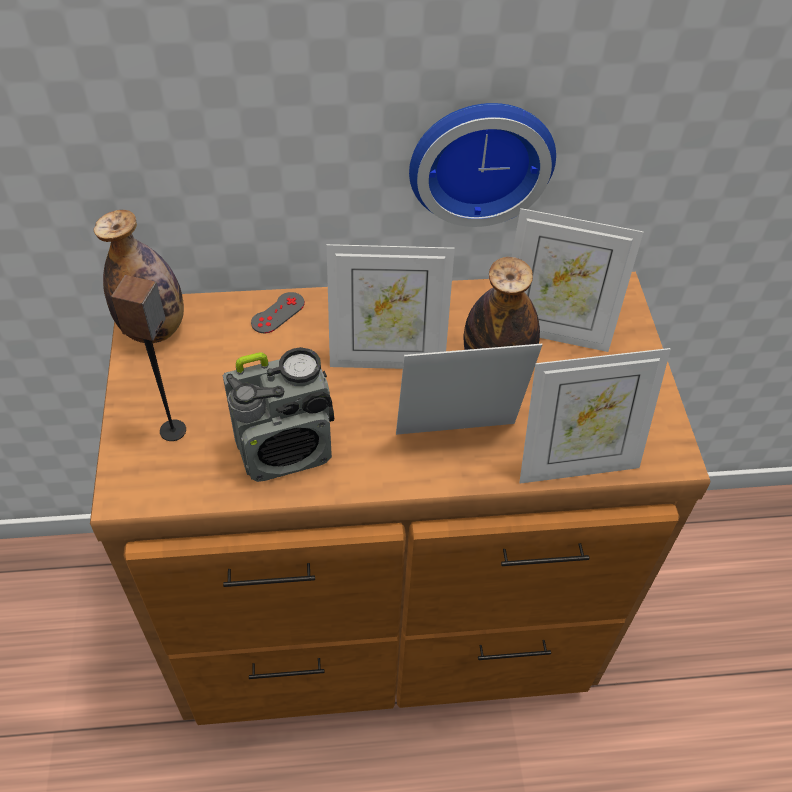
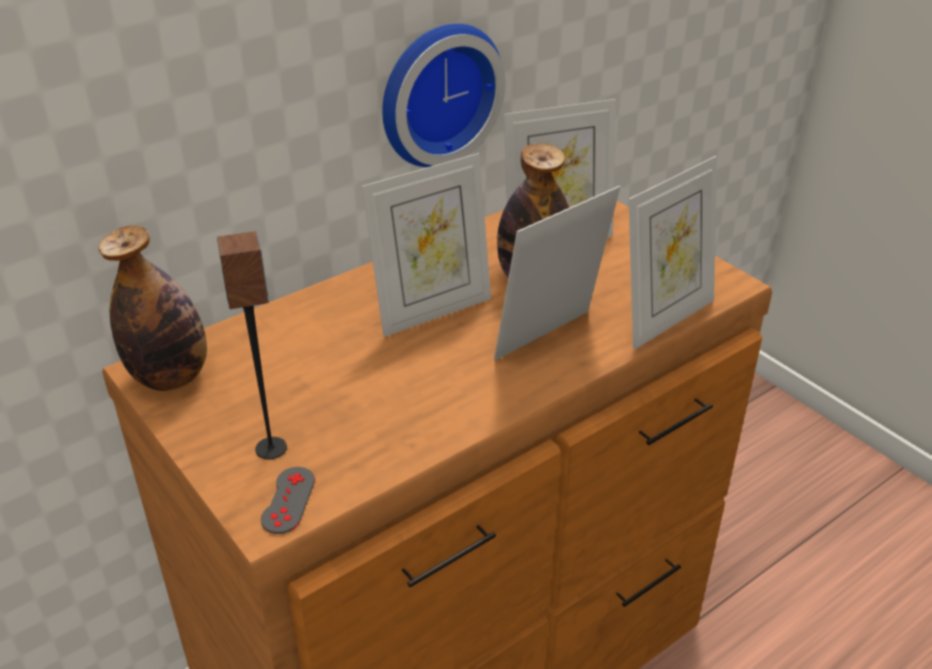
camera: 30 degrees left, 15 degrees down
(278, 313) = (293, 317): grey game controller -> grey game controller (288, 500)
(286, 451) = (404, 415): radio -> none

